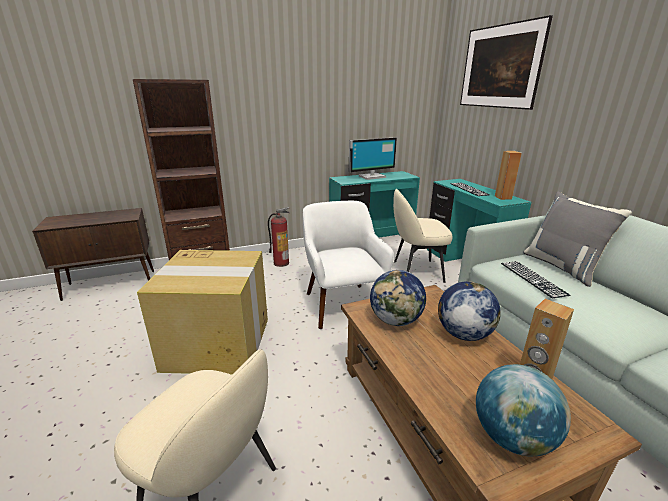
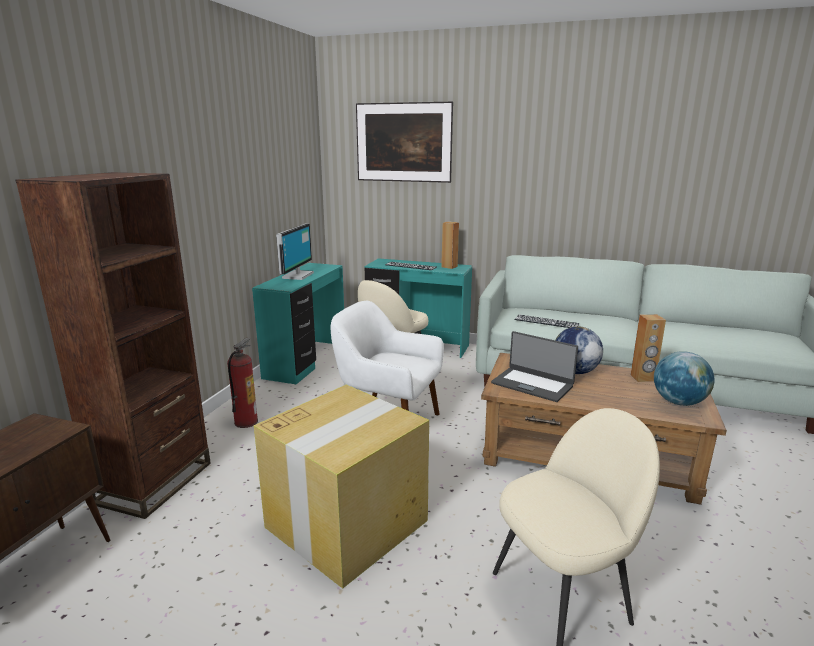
camera: 50 degrees left, 5 degrees down
(396, 320) = (532, 384): globe -> laptop
(562, 267) = (541, 309): grey pillow -> none

